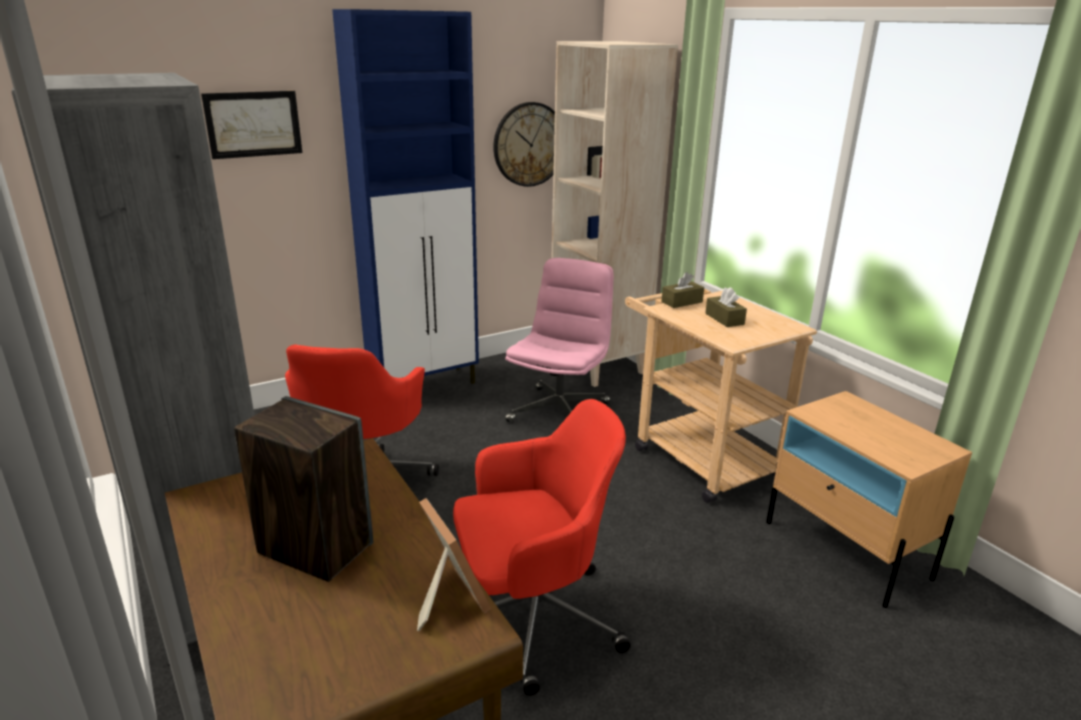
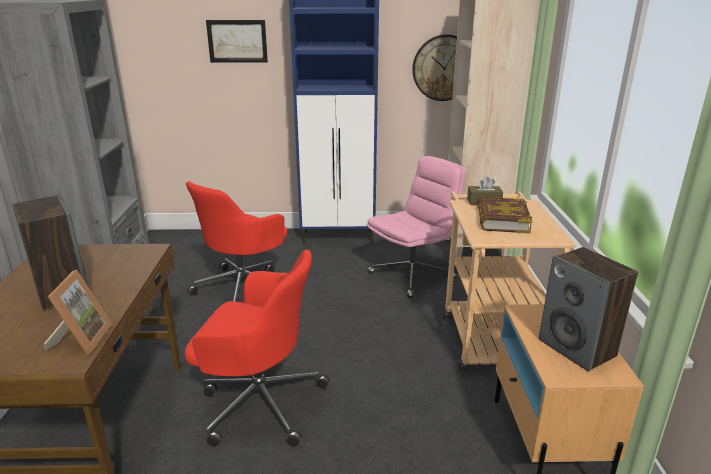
camera: 30 degrees right, 0 degrees up
(724, 319) = (502, 220): brown tissue box -> book
(892, 434) = (577, 348): none -> speaker

